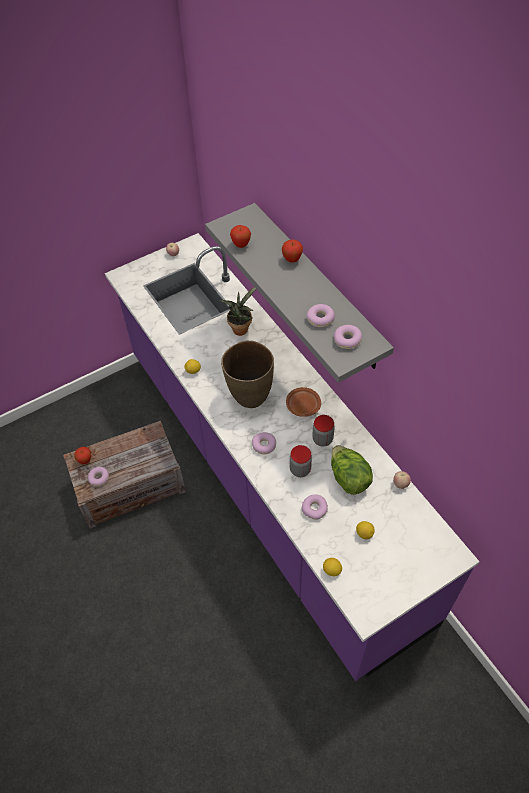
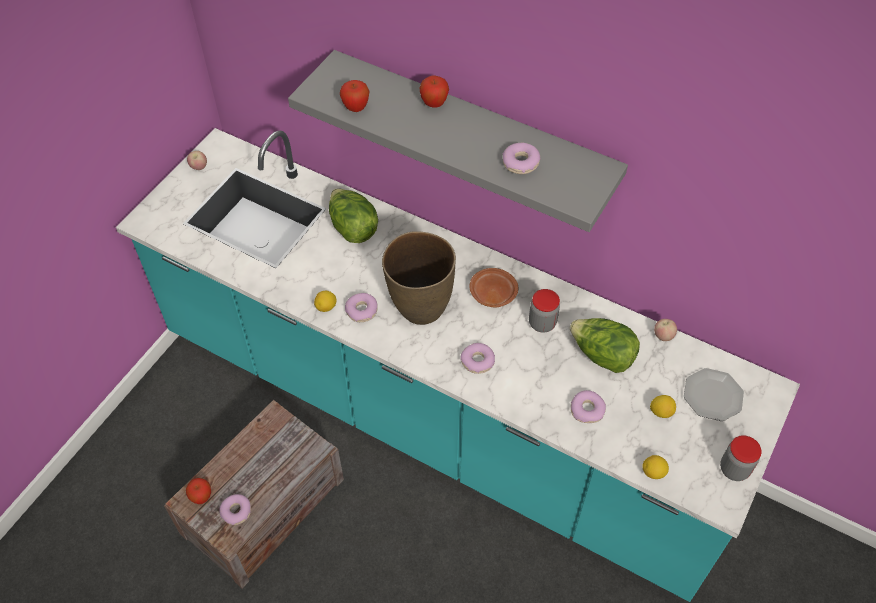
camera: 30 degrees left, 0 degrees up
(241, 328) = (352, 228): potted plant -> lettuce
(267, 479) = (438, 416): purple counter -> turquoise counter
(300, 469) = (539, 371): jar -> jar (734, 469)
(347, 340) = (570, 176): donut -> donut (362, 311)
(408, 539) = (712, 395): none -> plate

